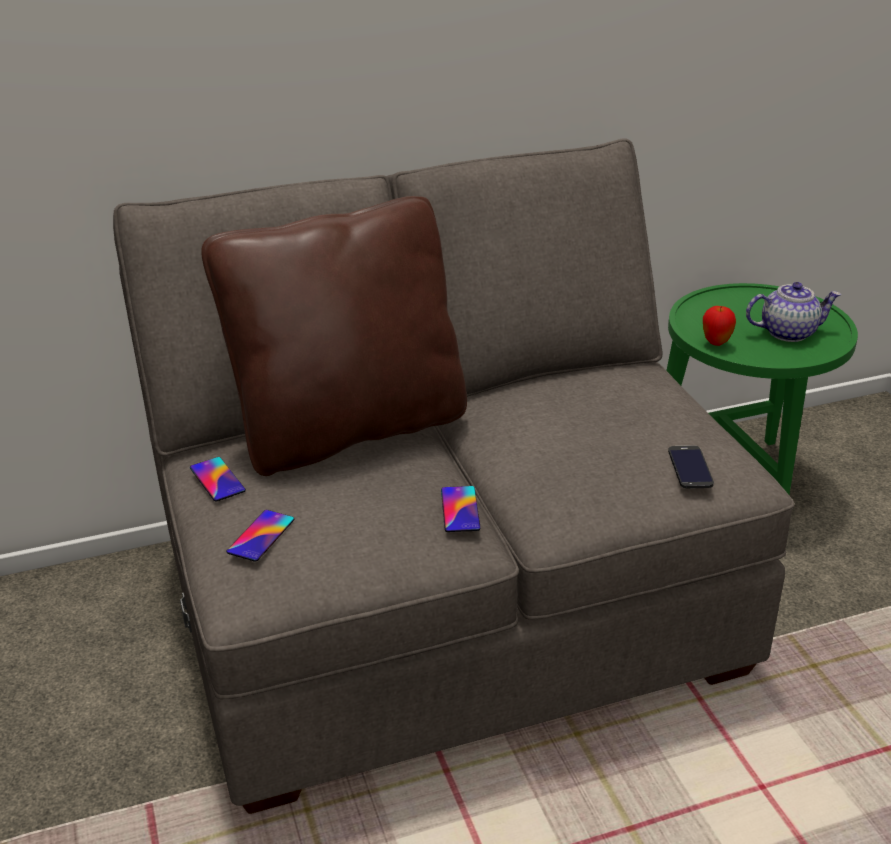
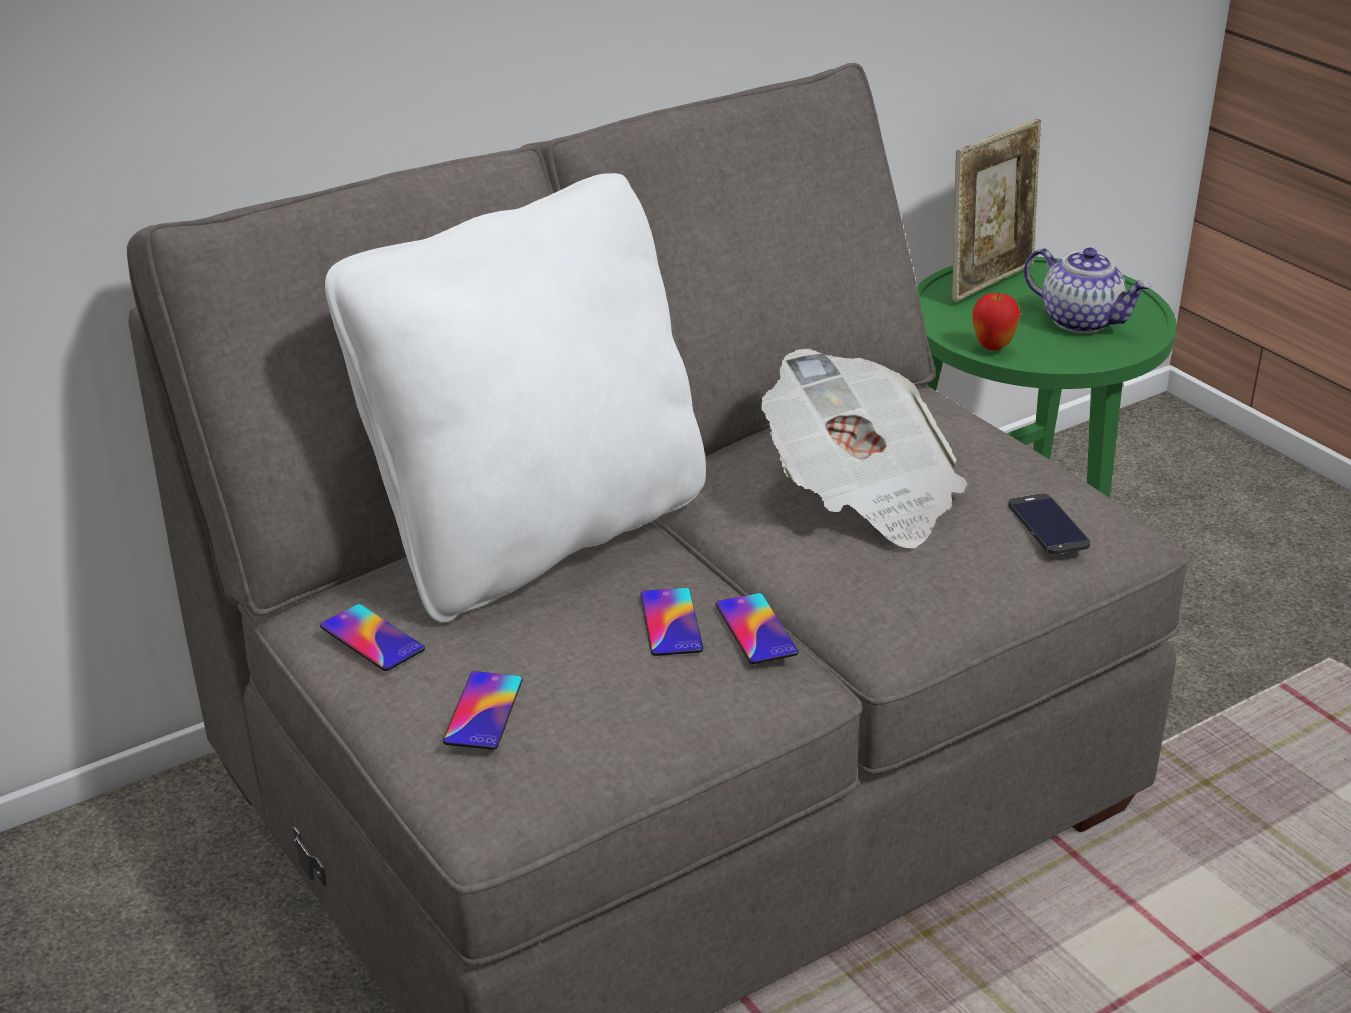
camera: 15 degrees left, 0 degrees up
(349, 429) = (537, 536): brown pillow -> white pillow
(406, 497) = (671, 622): none -> phone
(571, 430) = (862, 495): none -> newspaper
(734, 298) = (989, 280): none -> picture frame
(788, 332) = (1081, 321): teapot -> teapot turned 60 degrees clockwise

